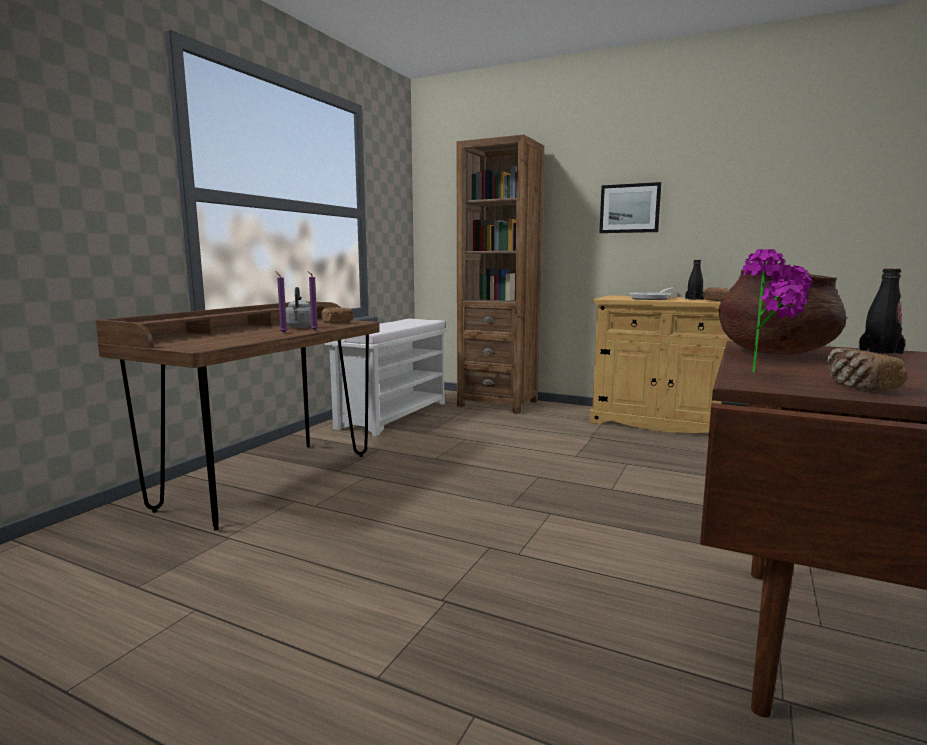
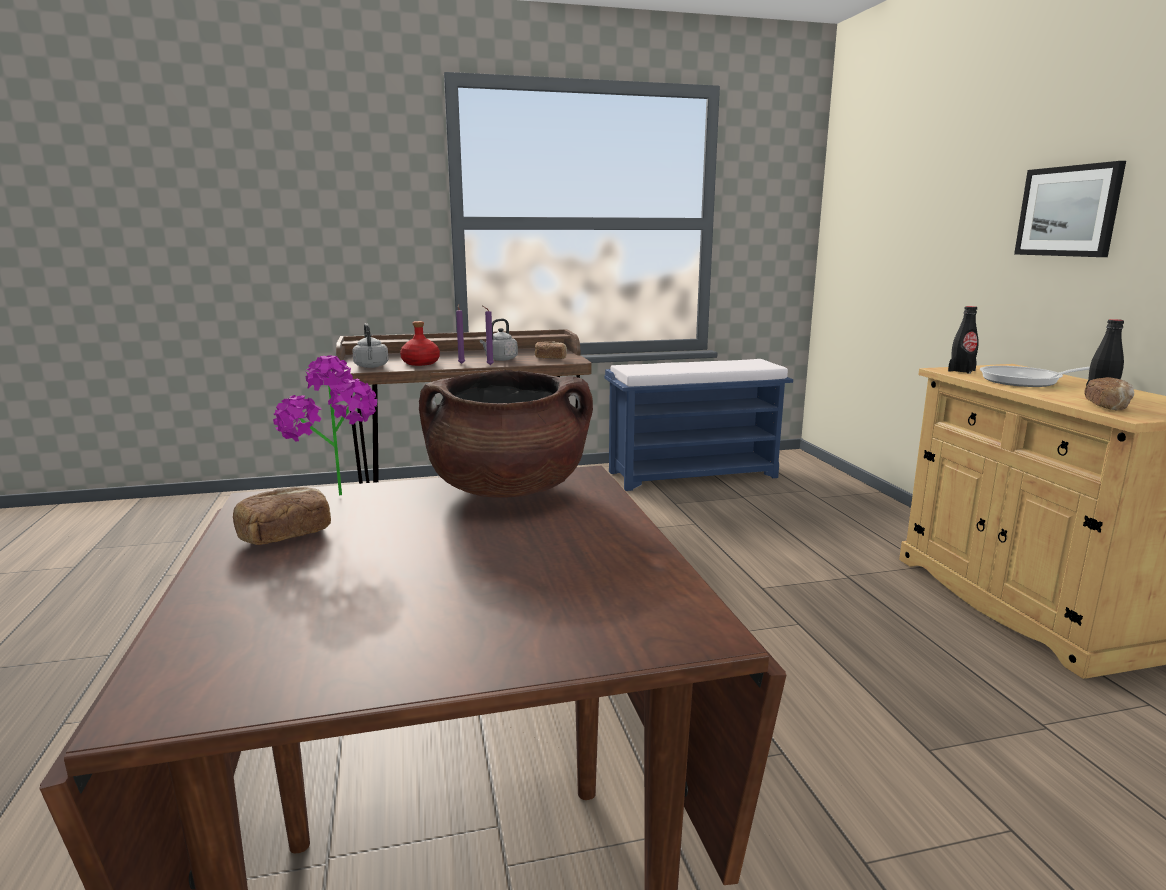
camera: 50 degrees right, 5 degrees up
(205, 344) = (371, 366): none -> grey kettle
(242, 337) = (420, 363): none -> red bottle
(393, 415) = (693, 474): white bench -> blue bench
(498, 403) = (843, 496): brown bookcase -> none
(880, 351) = (620, 533): black bottle -> black bottle (961, 371)

